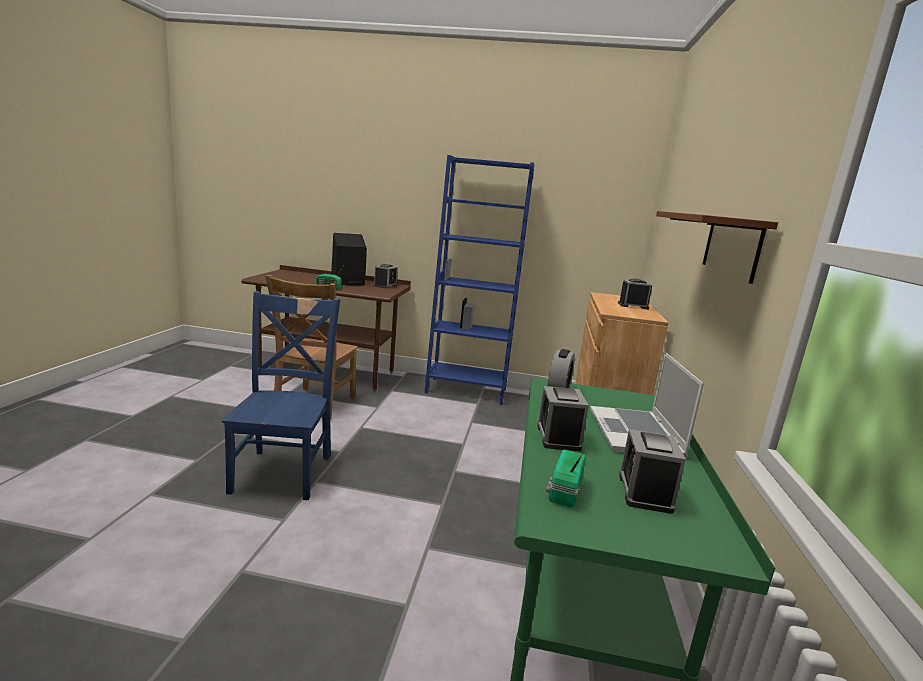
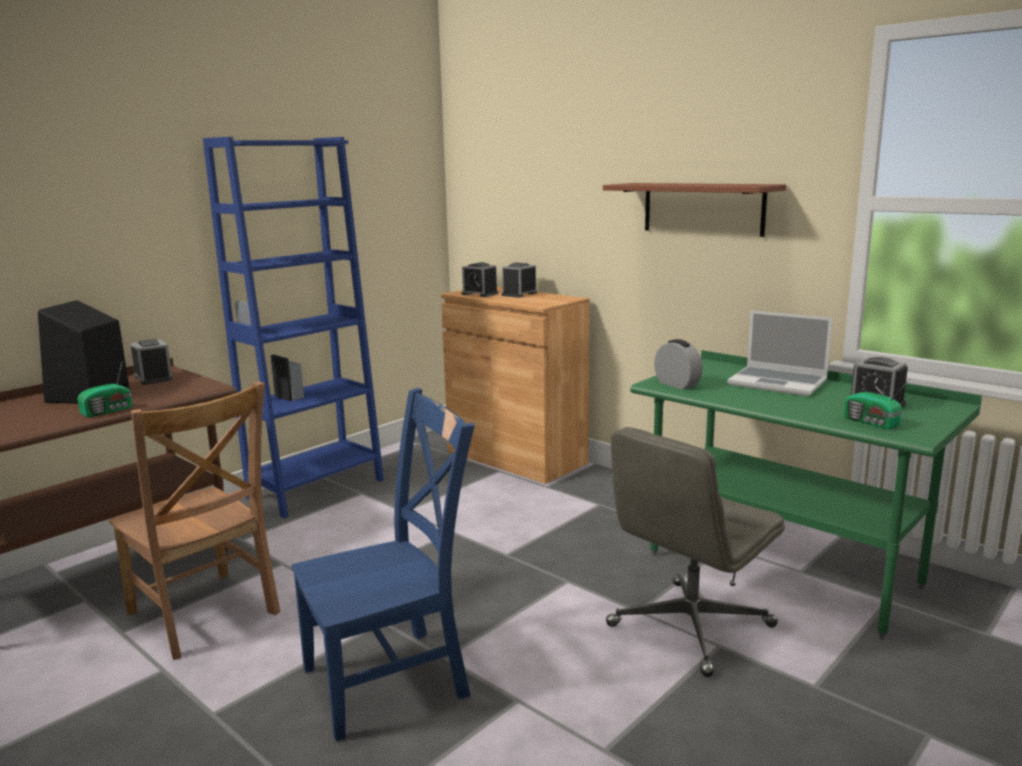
camera: 55 degrees left, 0 degrees up
(284, 471) = (392, 679): blue chair -> blue chair turned 120 degrees clockwise
(423, 581) = (690, 627): none -> grey office chair
(558, 437) = (778, 405): alarm clock -> alarm clock (479, 294)

